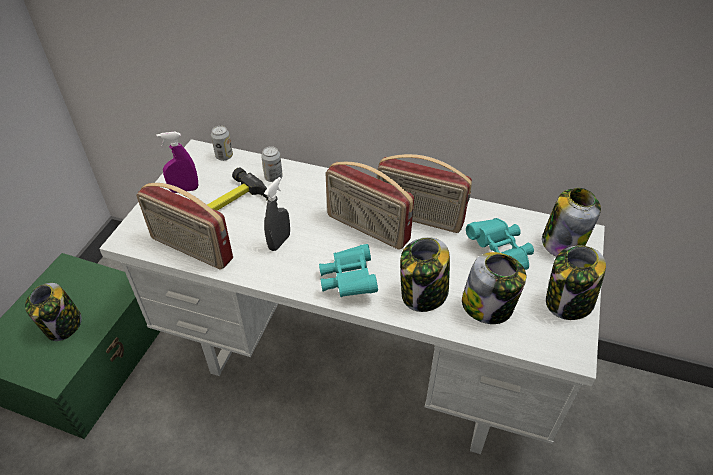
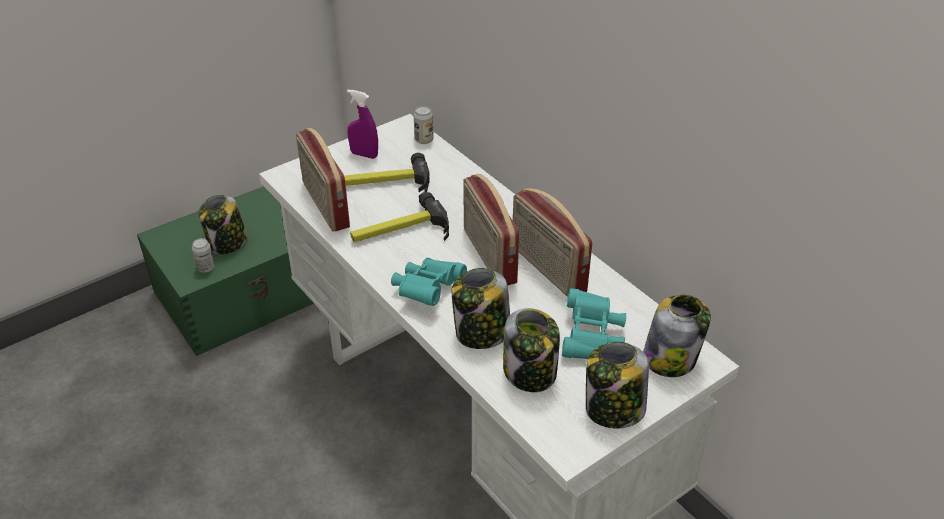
camera: 35 degrees right, 5 degrees down
(273, 177) = (449, 176): can -> can (206, 268)
(279, 242) = (400, 232): grey spray bottle -> hammer

